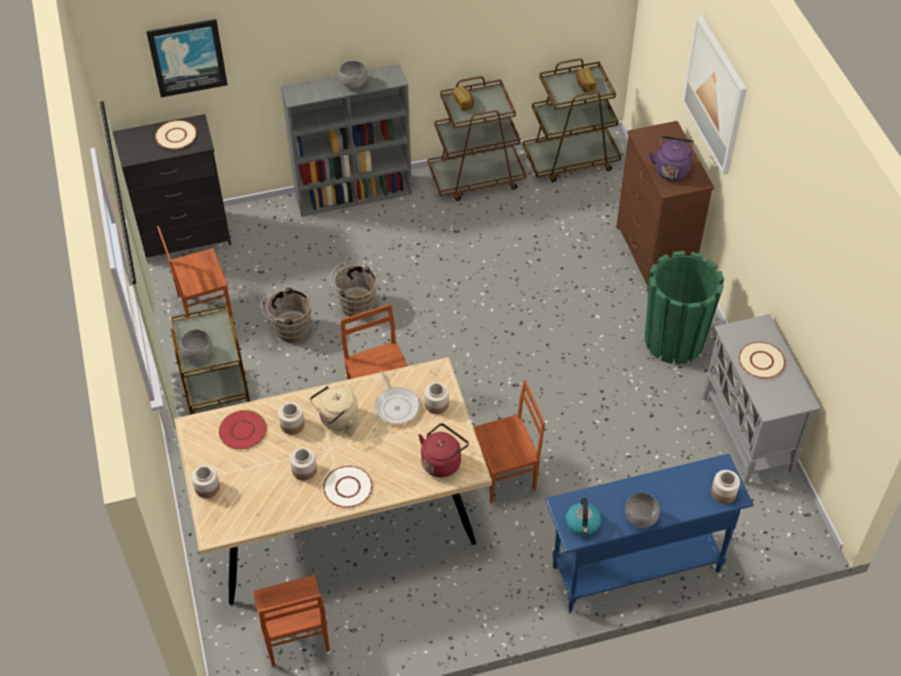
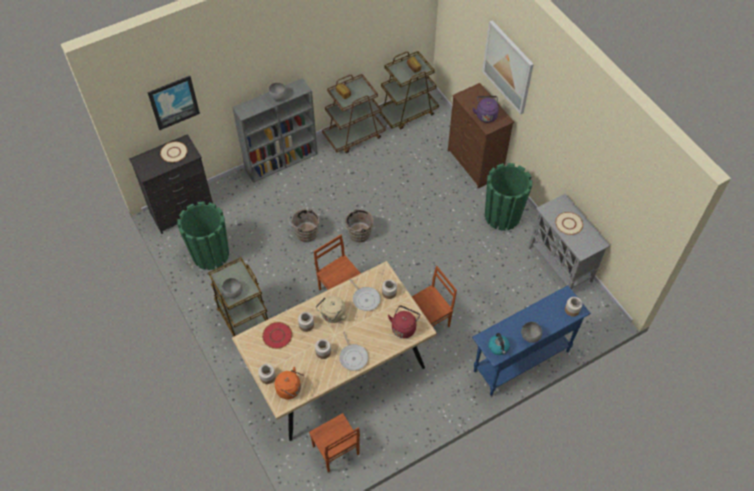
camera: 15 degrees left, 5 degrees up
(203, 306) = (210, 254): brown chair -> green planter
(235, 514) = (290, 389): none -> orange kettle
(289, 329) = (269, 258): brown bucket -> brown bucket (357, 234)
(348, 487) = (353, 356): white plate -> frying pan

